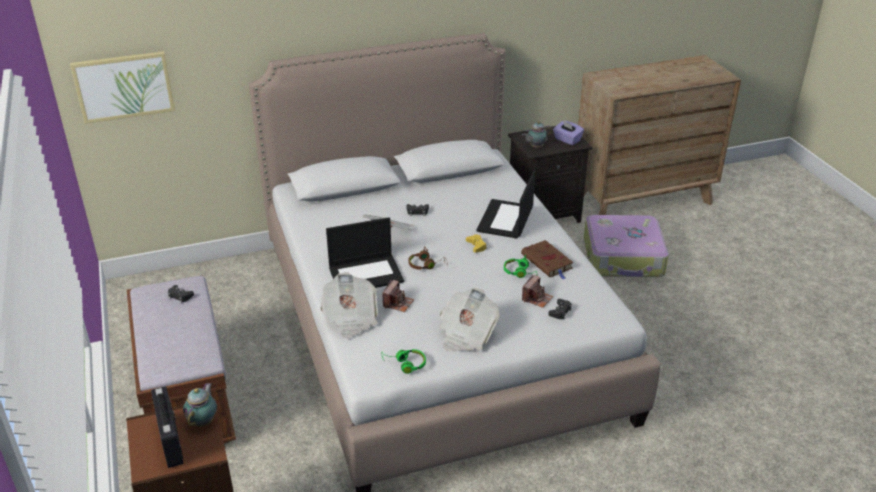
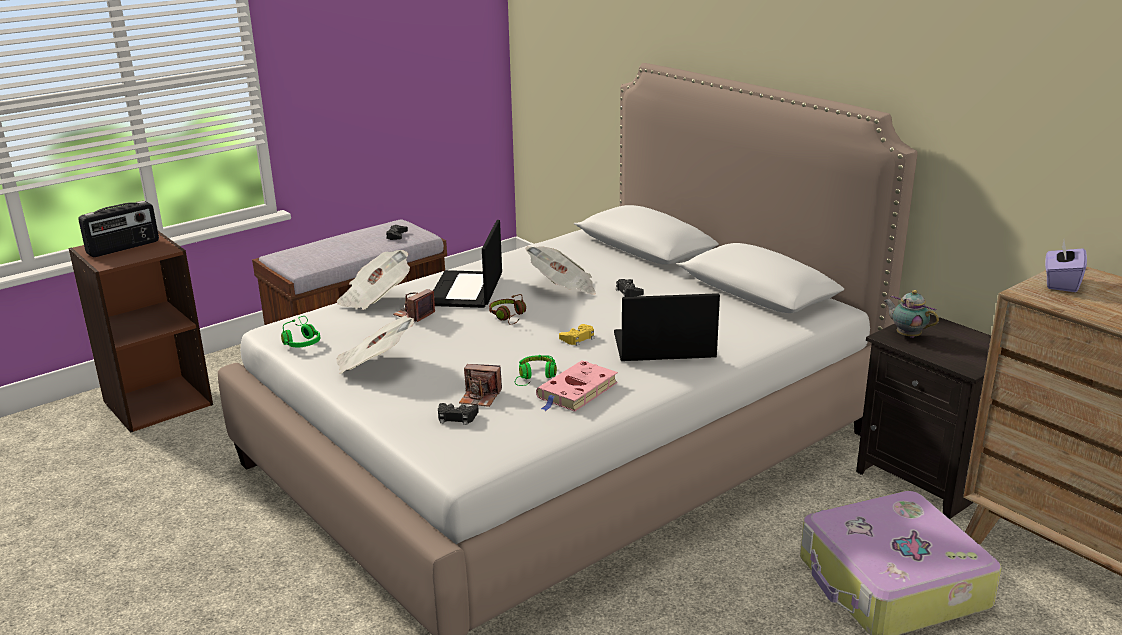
camera: 70 degrees right, 10 degrees down
(124, 86) = (548, 52): picture -> none
(204, 421) = (151, 253): teapot -> none
(366, 274) = (466, 290): laptop -> laptop turned 45 degrees clockwise
(398, 303) = (414, 315): camera -> camera turned 120 degrees clockwise
(548, 262) = (576, 391): brown book -> pink book
(567, 140) = (967, 355): purple tissue box -> purple tissue box (1061, 283)

